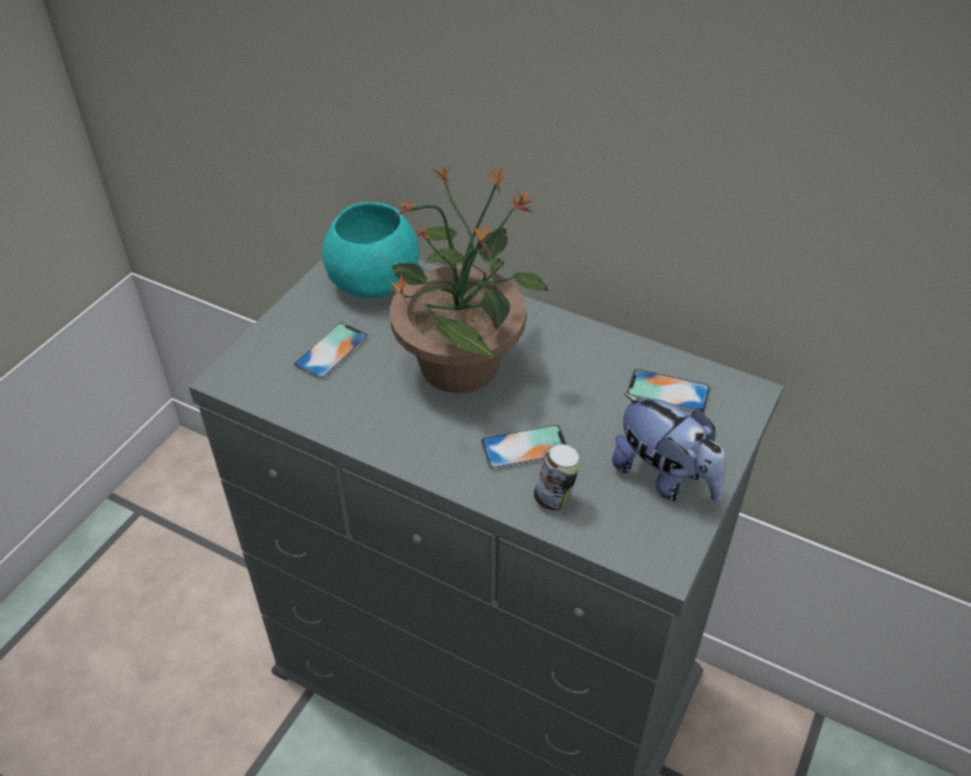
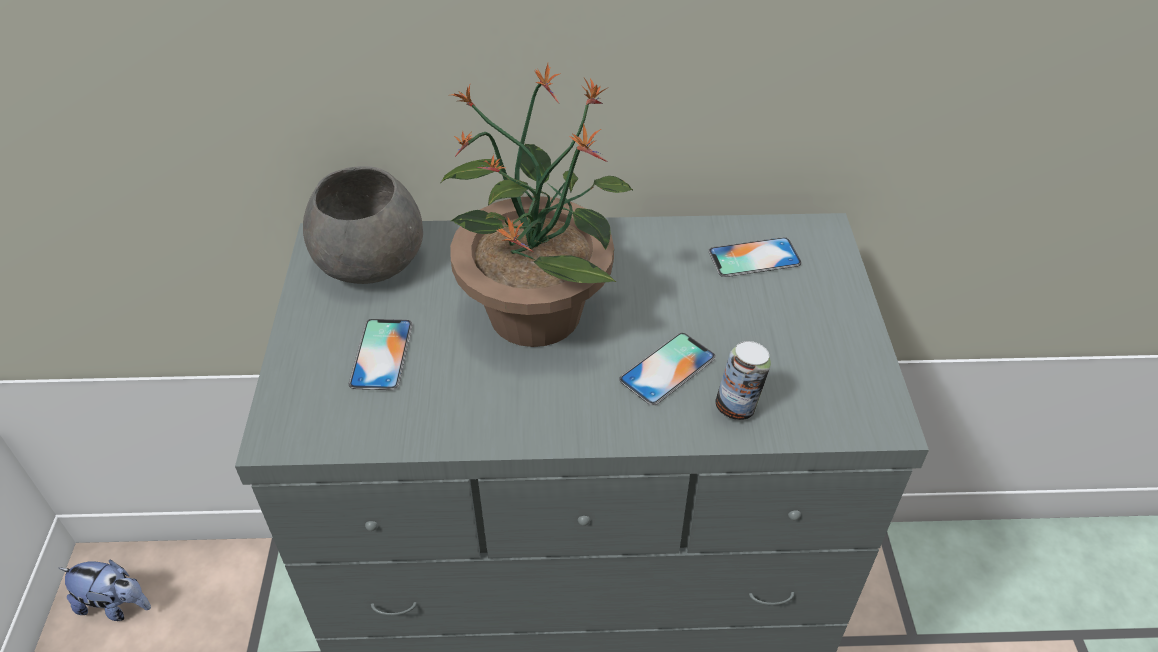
camera: 30 degrees left, 0 degrees up
(372, 281) = (370, 262): turquoise bowl -> grey bowl
(665, 478) = (818, 340): plush toy -> plush toy (116, 604)

